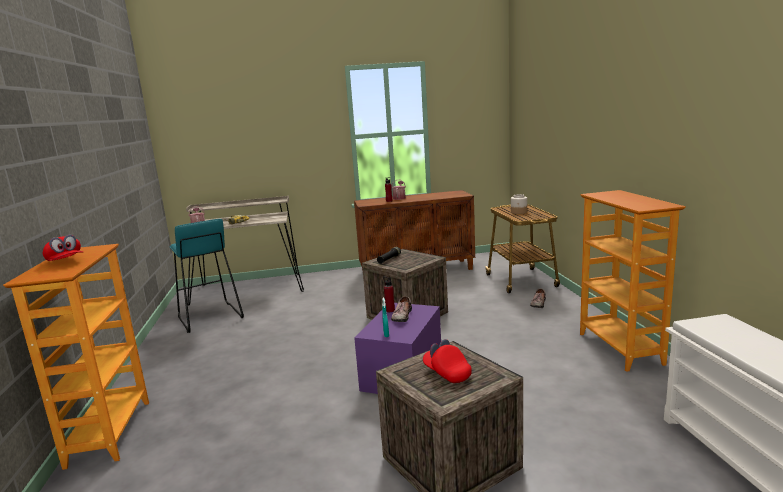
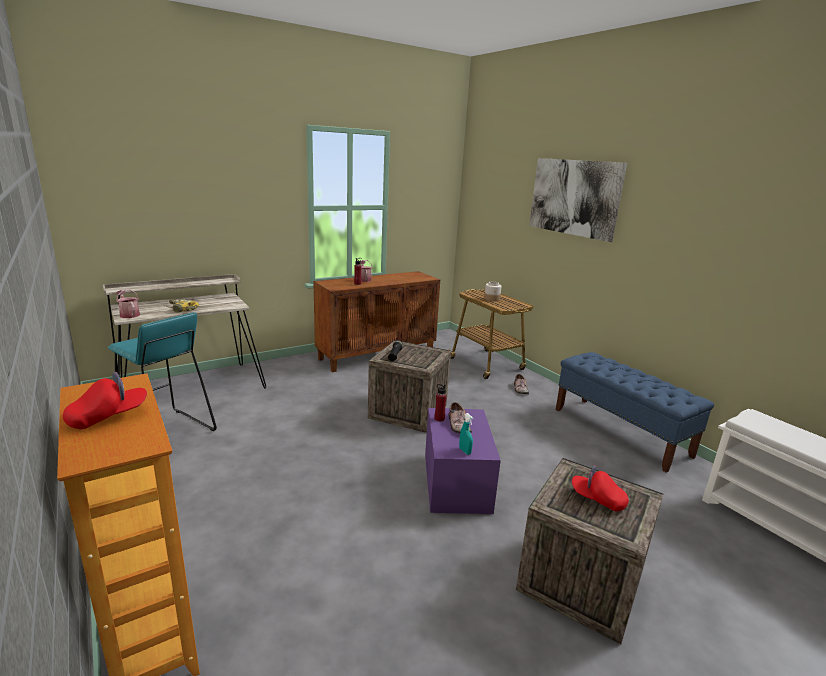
camera: 25 degrees left, 5 degrees up
(65, 262) = (108, 417): red cap -> red cap turned 60 degrees counterclockwise
(583, 98) = (573, 197): none -> picture
(621, 348) = (620, 432): bookcase -> blue bench

